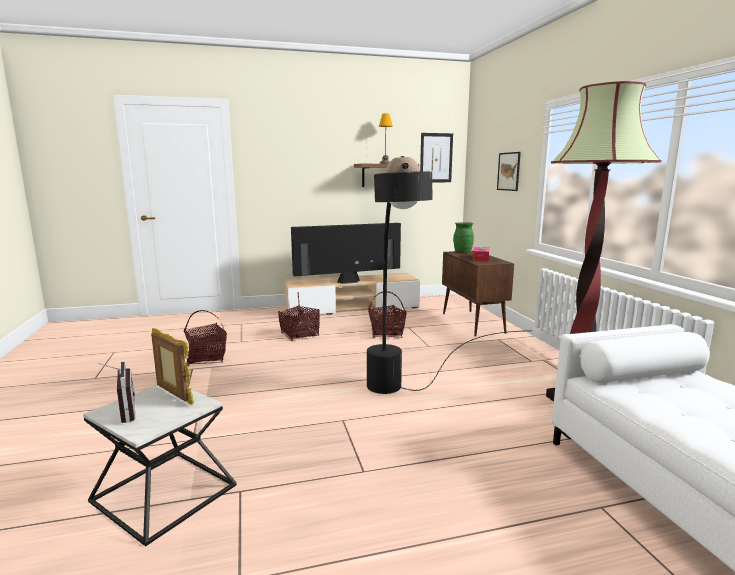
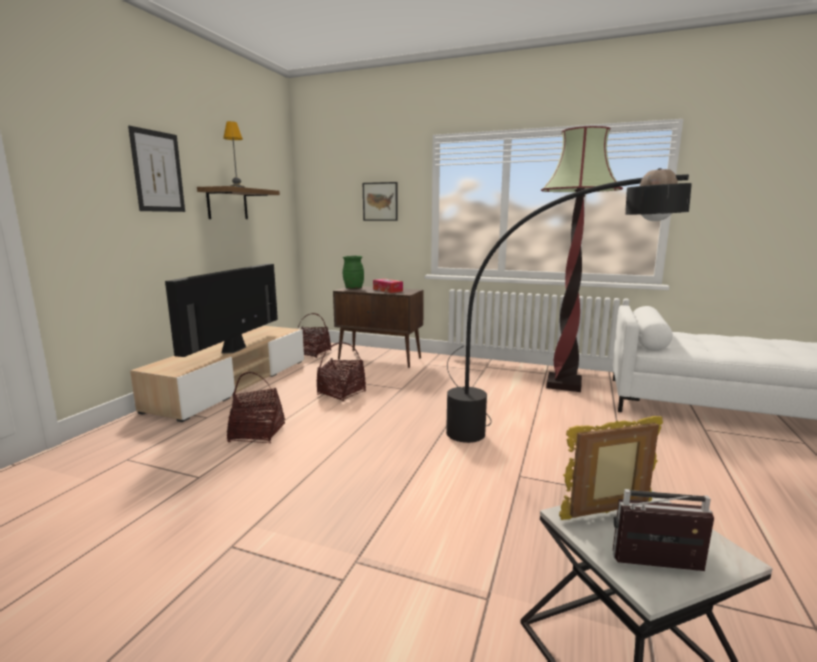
camera: 55 degrees left, 0 degrees up
(207, 358) = (211, 522): basket -> basket (312, 353)
(436, 158) = (272, 185): picture -> picture (158, 171)

